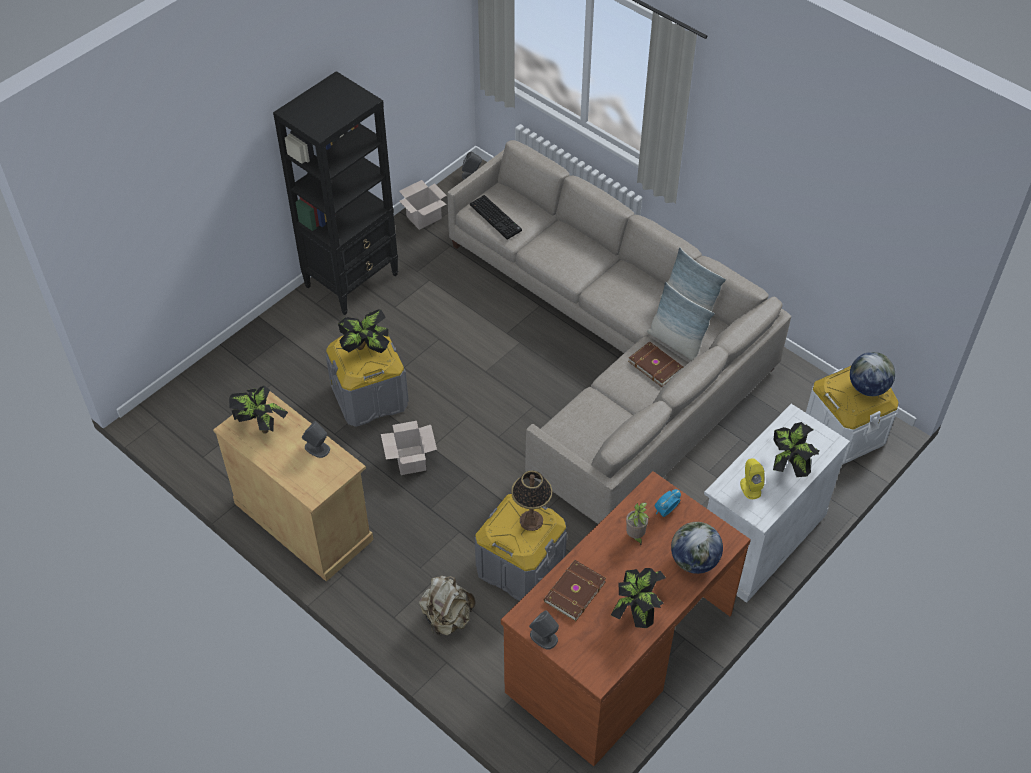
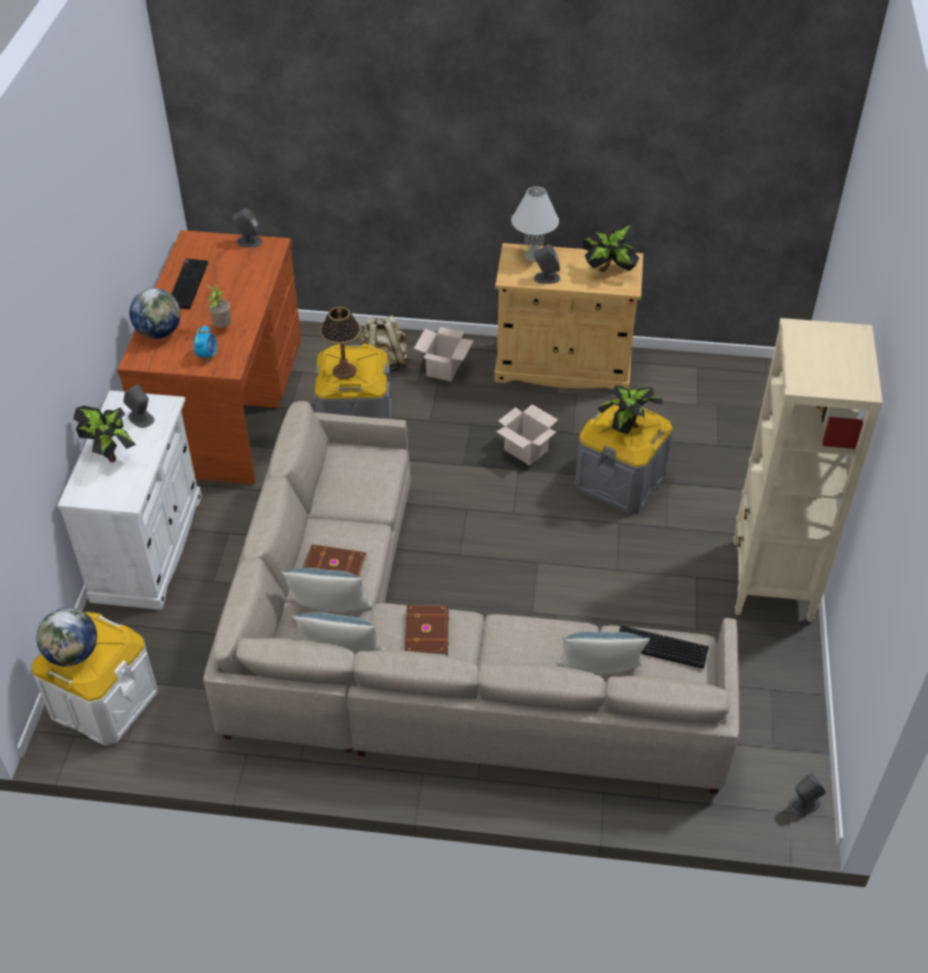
camera: 145 degrees right, 5 degrees down
(302, 479) = (533, 255): none -> white table lamp
(352, 280) = (771, 581): black bookcase -> beige bookcase
(424, 217) = (790, 705): cardboard box -> cardboard box (444, 369)
(543, 225) = (600, 673): none -> pillow
(573, 591) = (247, 274): brown book -> brown book (428, 633)
(637, 611) = (187, 284): potted plant -> keyboard
(750, 487) = (141, 418): yellow speaker -> grey speaker

